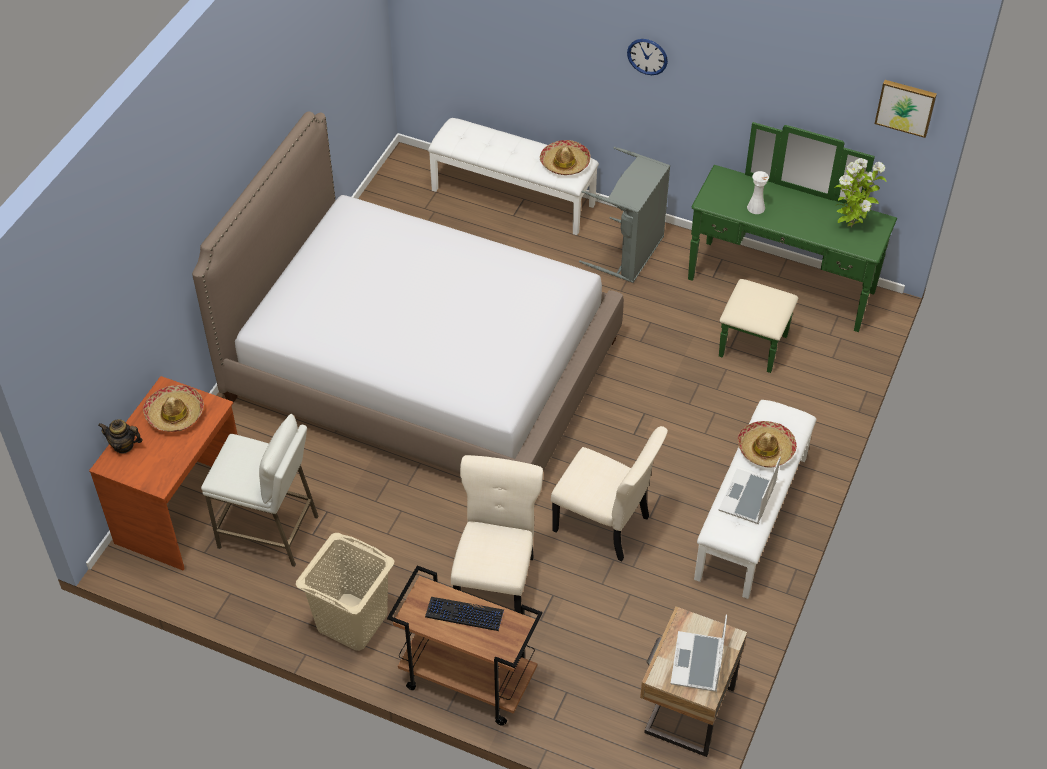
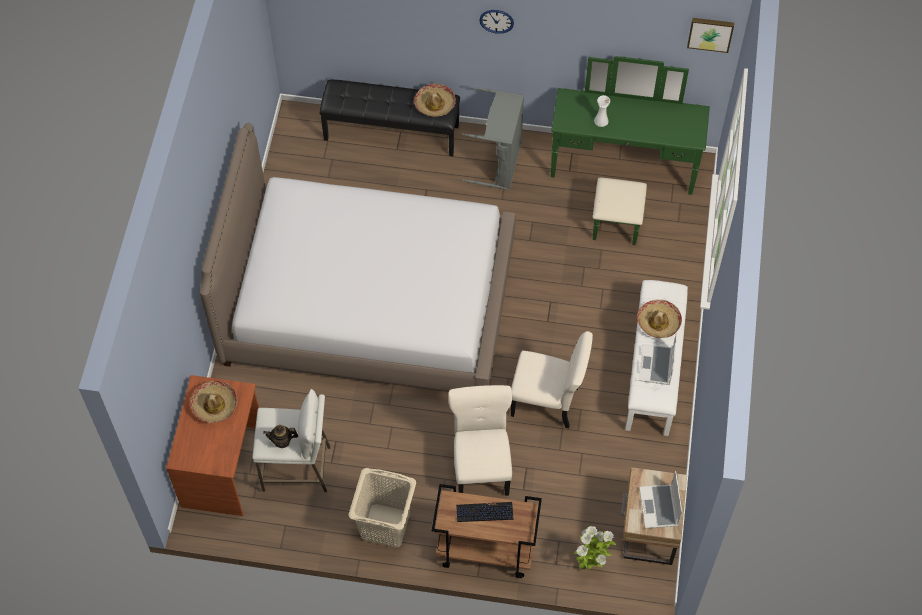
camera: 15 degrees left, 10 degrees up
(123, 445) = (185, 441): teapot -> teapot (282, 441)
(513, 197) = (392, 132): white bench -> black bench
(850, 226) = (677, 121): potted plant -> potted plant (590, 564)

